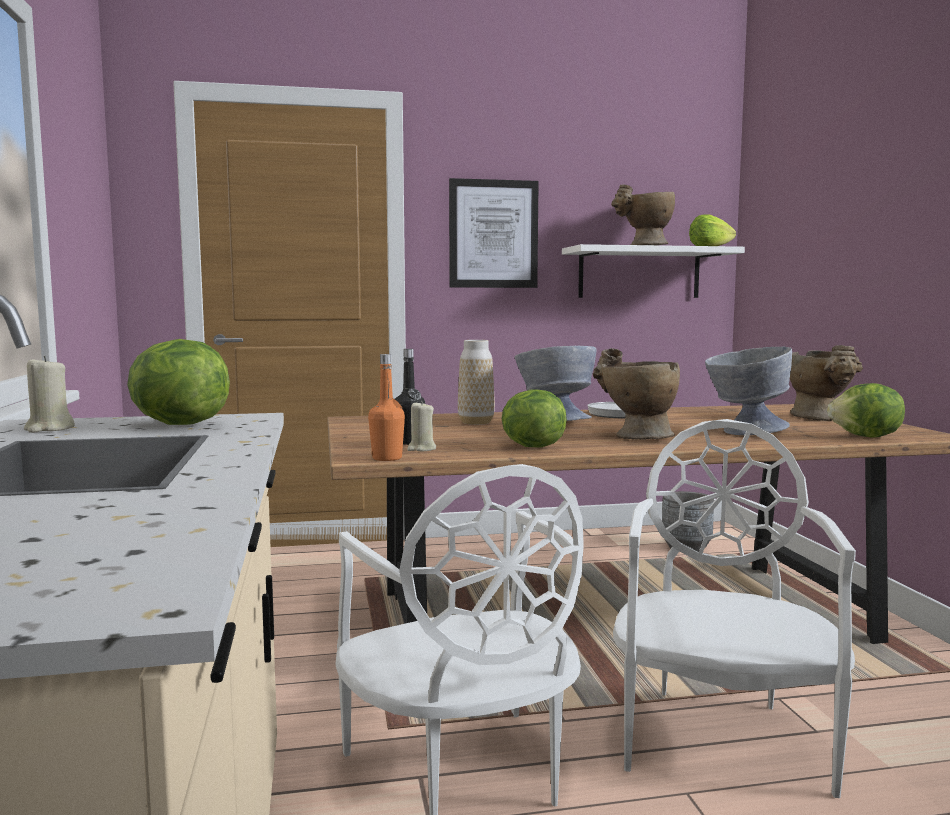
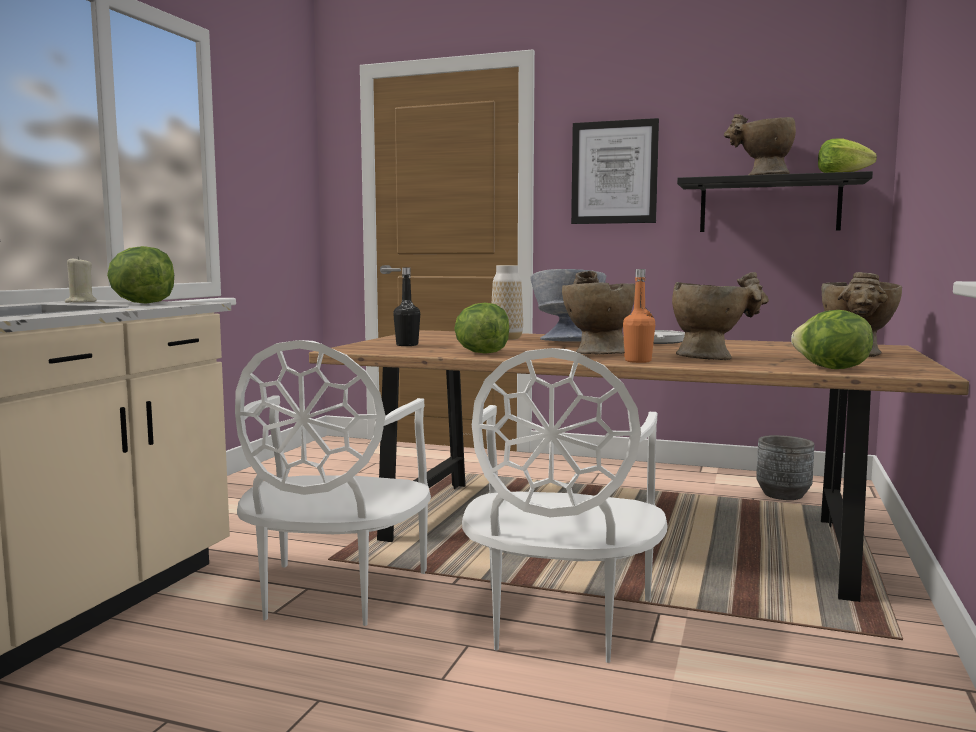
camera: 30 degrees right, 0 degrees up
(387, 458) = (355, 351): orange bottle -> orange bottle (638, 361)
(421, 449) = (399, 348): beige candle -> none
(639, 273) = (769, 206): white shelf -> black shelf
(723, 736) = (559, 623): white chair -> white chair turned 150 degrees clockwise
(744, 433) = (713, 358): grey bowl -> beige vase

